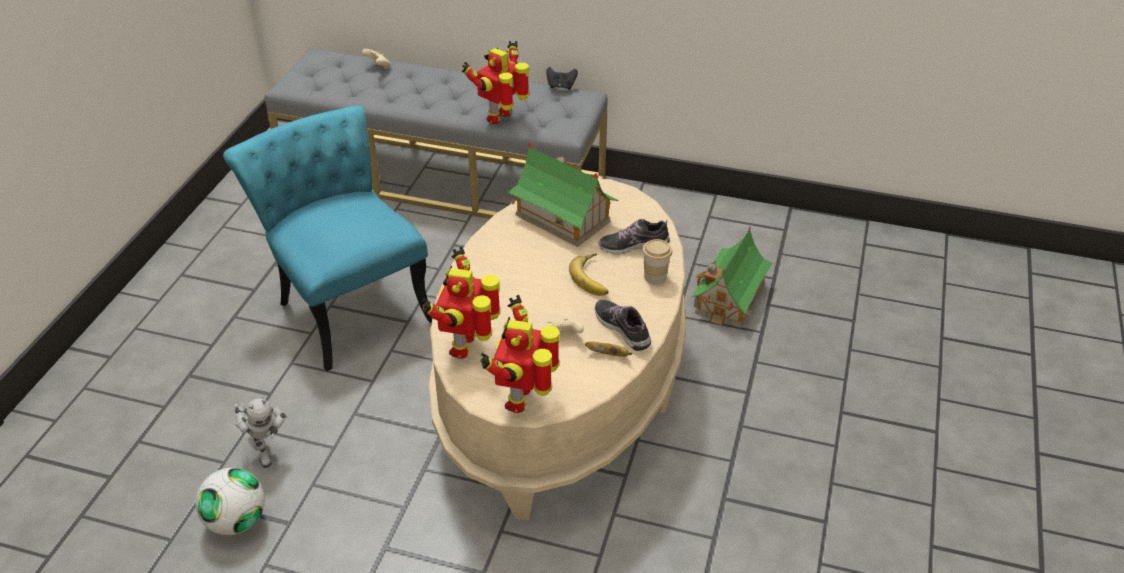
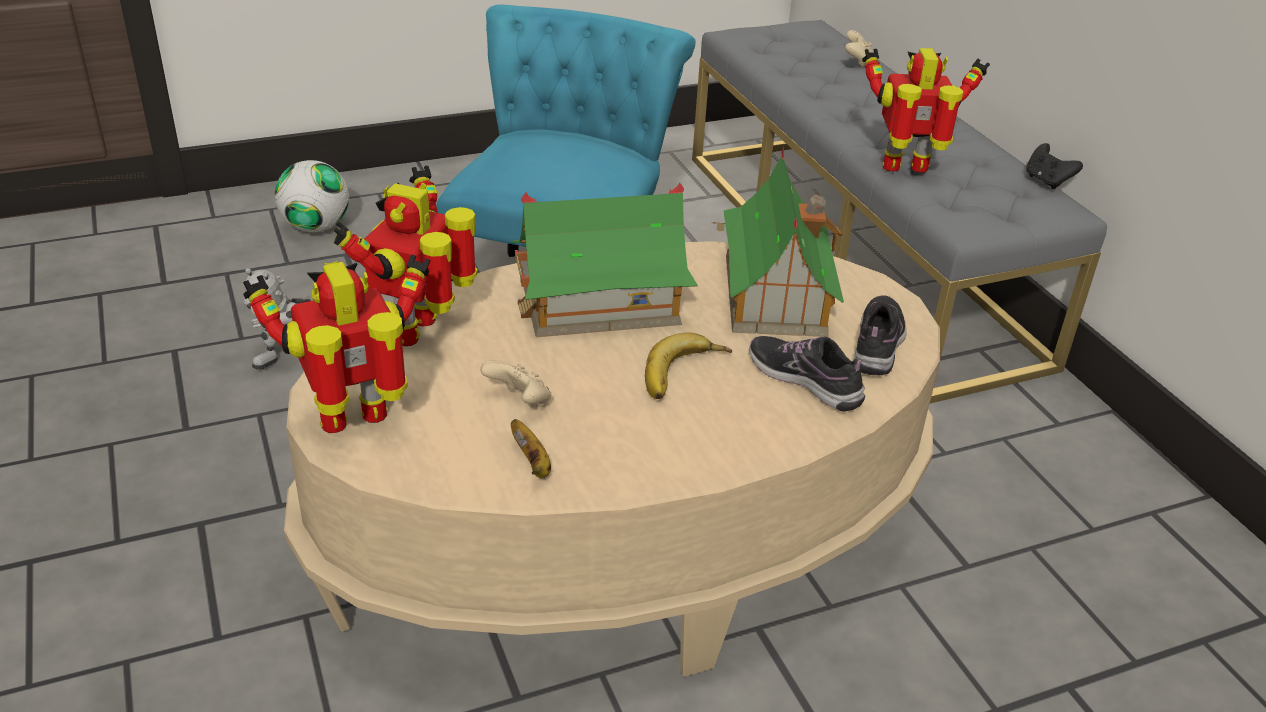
camera: 50 degrees right, 5 degrees down
(236, 521) = (161, 391): football -> football (316, 227)
(466, 345) = (419, 329): toy robot -> toy robot turned 45 degrees counterclockwise
(622, 329) = (605, 451): shoe -> shoe (878, 344)
(655, 277) = (763, 432): cup -> none
(730, 298) = (1016, 629): toy house -> toy house (599, 304)

